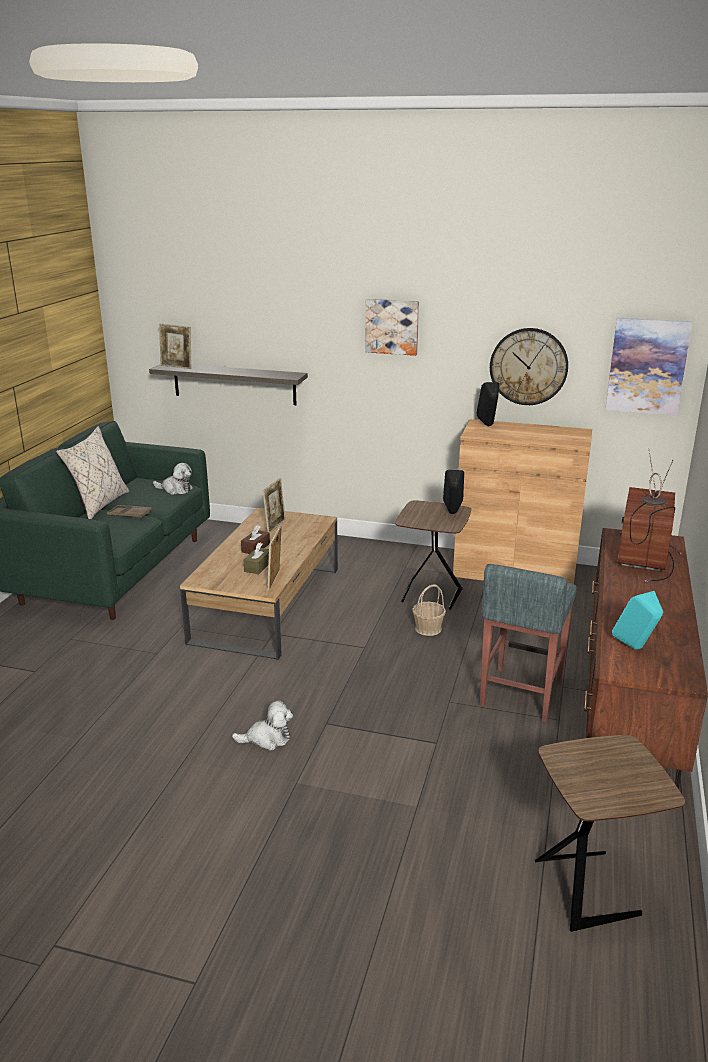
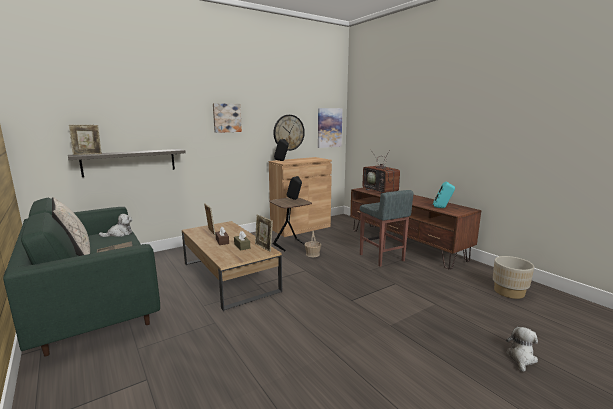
camera: 50 degrees left, 10 degrees down
(267, 738) = (345, 319): plush toy -> plush toy (521, 358)
(589, 888) = (509, 292): brown side table -> beige planter

